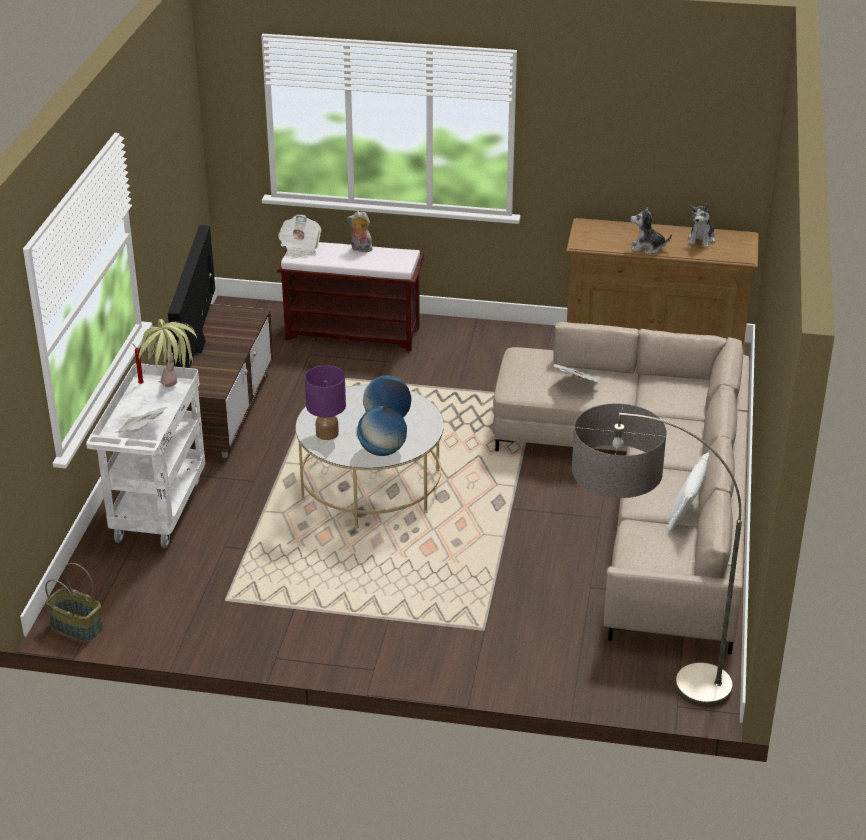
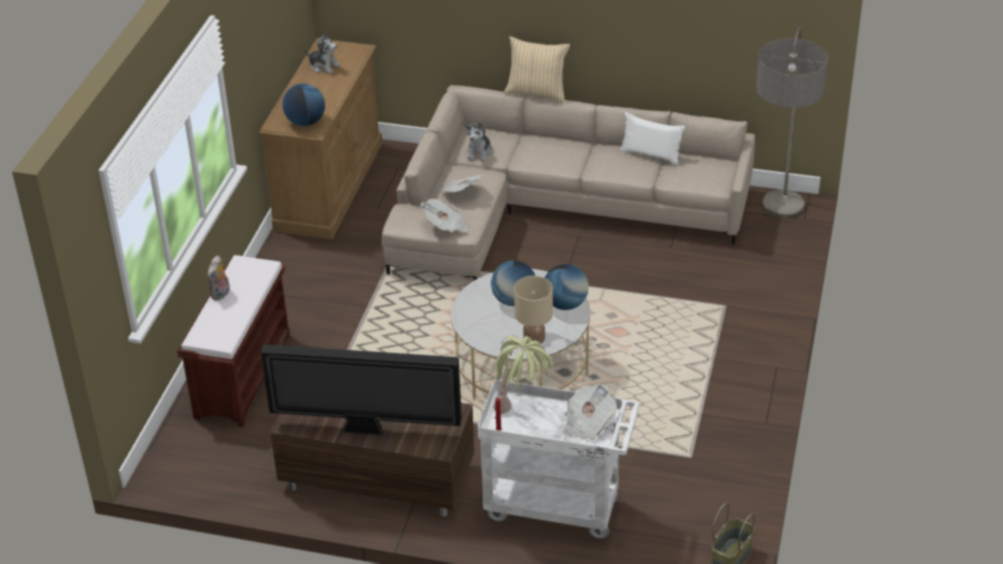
camera: 85 degrees left, 5 degrees up
(299, 248) = (204, 338): newspaper -> newspaper (445, 226)
(326, 433) = (533, 338): purple table lamp -> beige table lamp
(593, 238) = (305, 122): none -> globe
(647, 248) = (331, 95): plush toy -> plush toy (479, 152)
(736, 392) = (537, 93): none -> beige pillow

